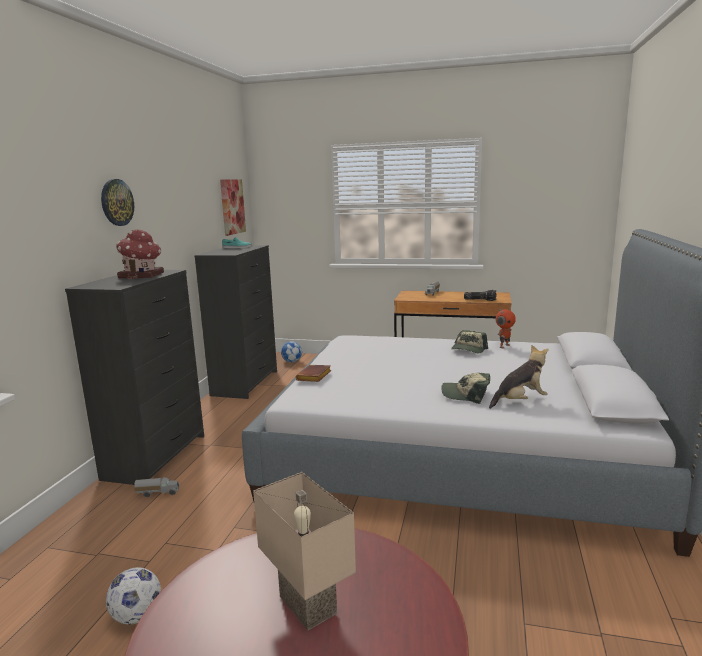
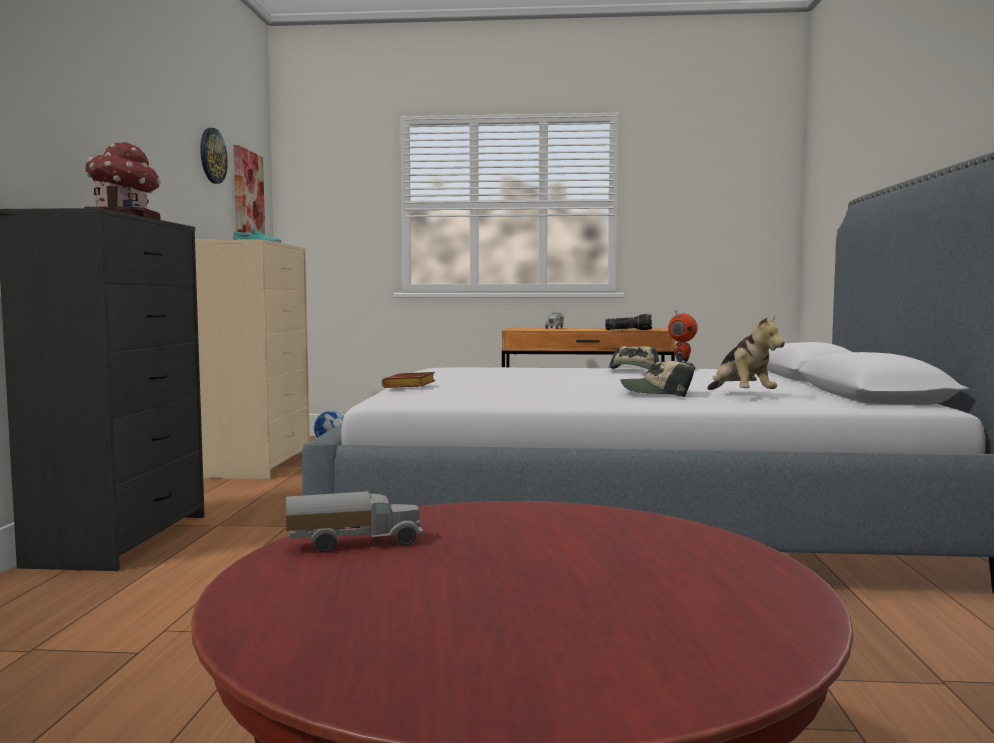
camera: 10 degrees left, 10 degrees down
(116, 202) = (86, 110): wall clock -> wall clock (212, 155)
(137, 616) = (129, 717): football -> none
(158, 493) = (136, 577): toy truck -> toy truck (354, 543)
(245, 383) = (260, 464): black dresser -> beige dresser
(304, 606) = (516, 561): beige table lamp -> none
(519, 401) = (741, 396): plush toy -> plush toy turned 105 degrees clockwise

